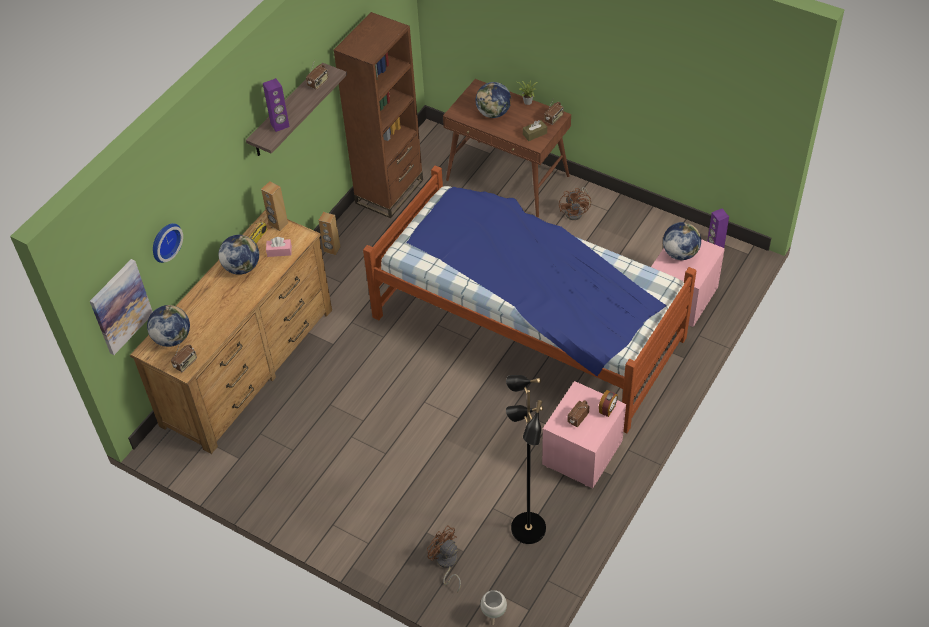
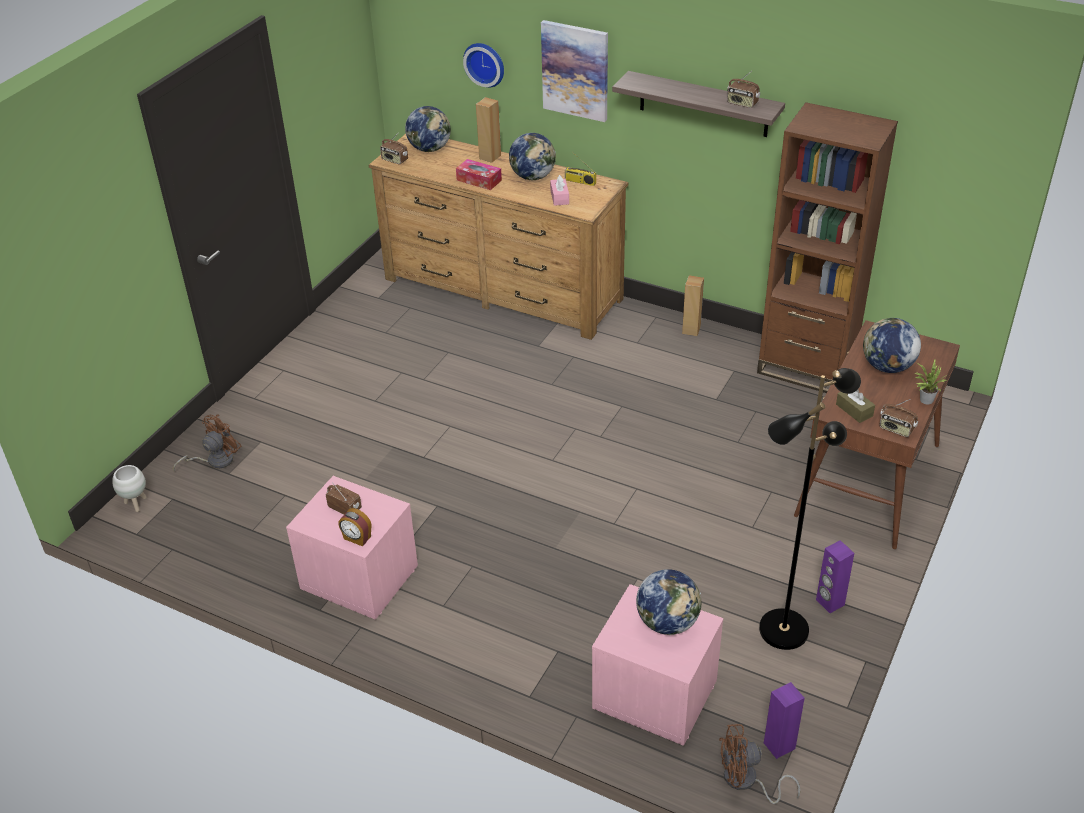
camera: 85 degrees right, 10 degrees down
(120, 306) = (416, 71): picture -> picture (575, 70)
(238, 303) = (479, 180): none -> tissue box
(278, 224) = (604, 192): brown speaker -> brown speaker (489, 157)
(280, 125) = (657, 87): purple speaker -> purple speaker (829, 602)
(527, 529) = (249, 527): black floor lamp -> black floor lamp (783, 629)
(528, 326) = (579, 515): bed -> none
(576, 212) = (817, 560): brown fan -> brown fan (746, 781)

